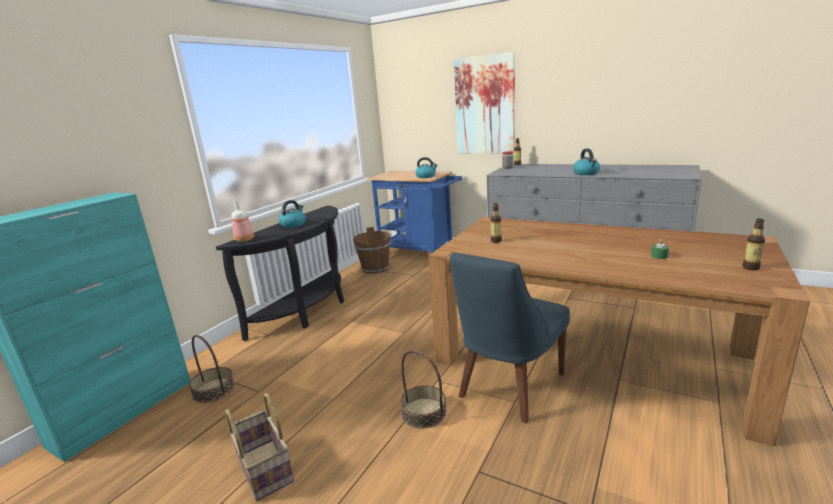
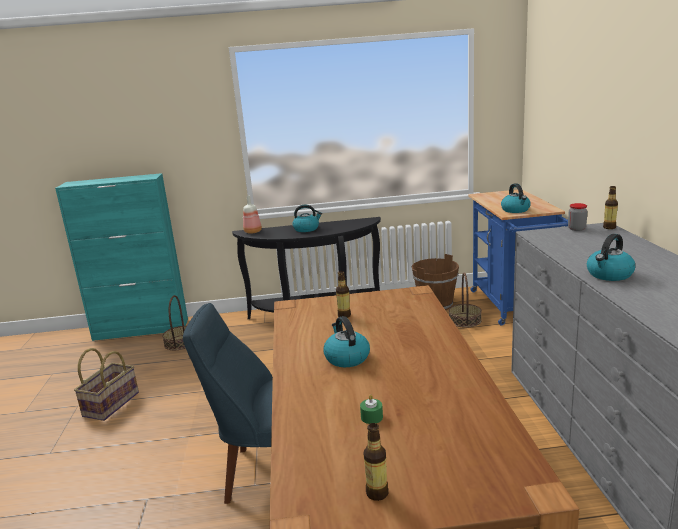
camera: 55 degrees right, 0 degrees up
(424, 412) = (207, 440): basket -> basket (465, 320)
(485, 105) = (603, 124): picture -> none
(567, 250) = (346, 358): none -> kettle

